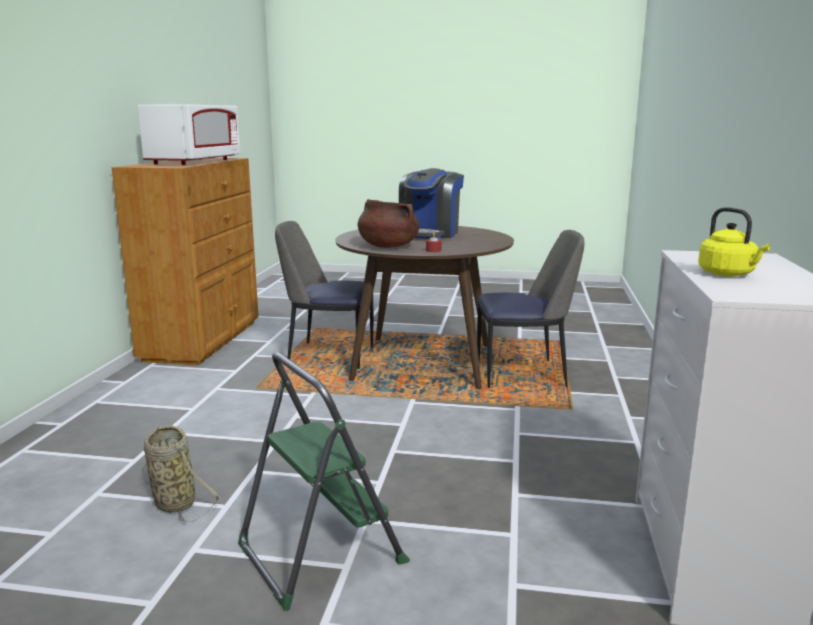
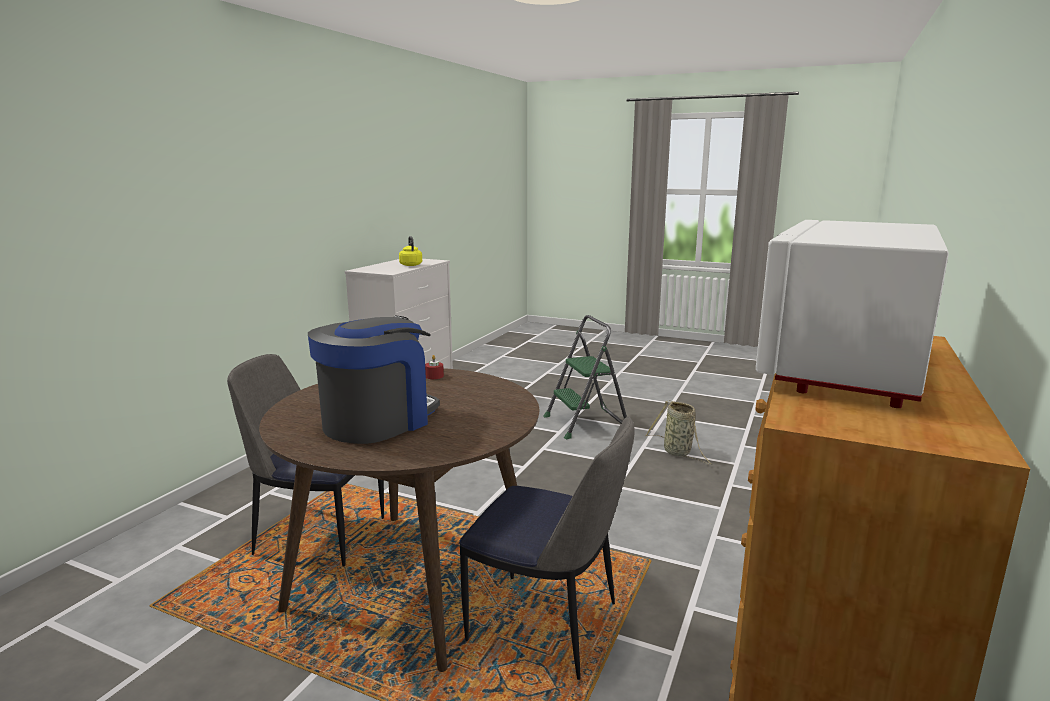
camera: 165 degrees left, 0 degrees up
(387, 246) = (478, 389): brown cooking pot -> none

